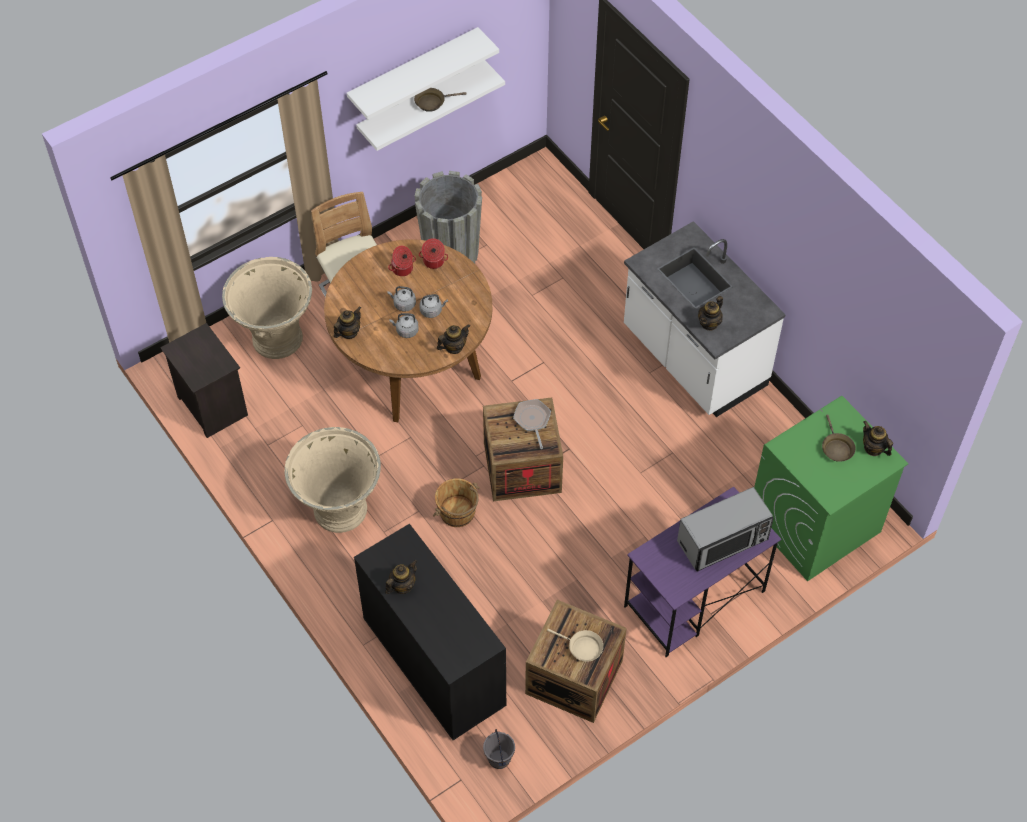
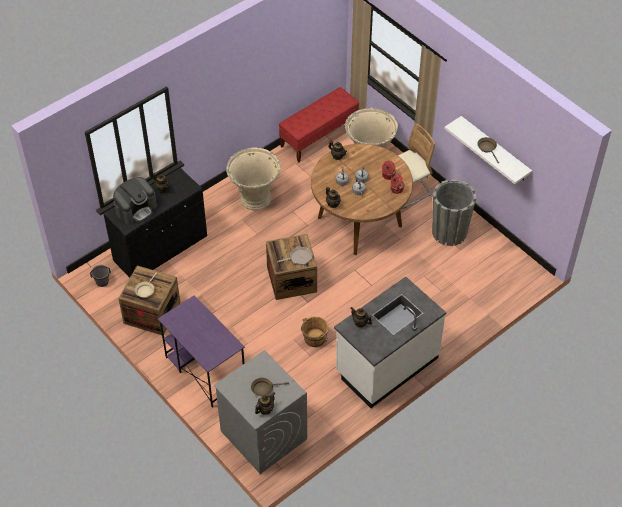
camera: 85 degrees right, 5 degrees down
(211, 406) = (319, 136): black nightstand -> red bench
(413, 71) = (495, 125): white shelf -> none
(446, 629) = (136, 209): none -> coffee machine
(457, 513) = (257, 251): brown bucket -> brown bucket (314, 338)
(723, 541) = (204, 341): microwave -> none
(814, 524) = (263, 435): green washing machine -> grey washing machine

